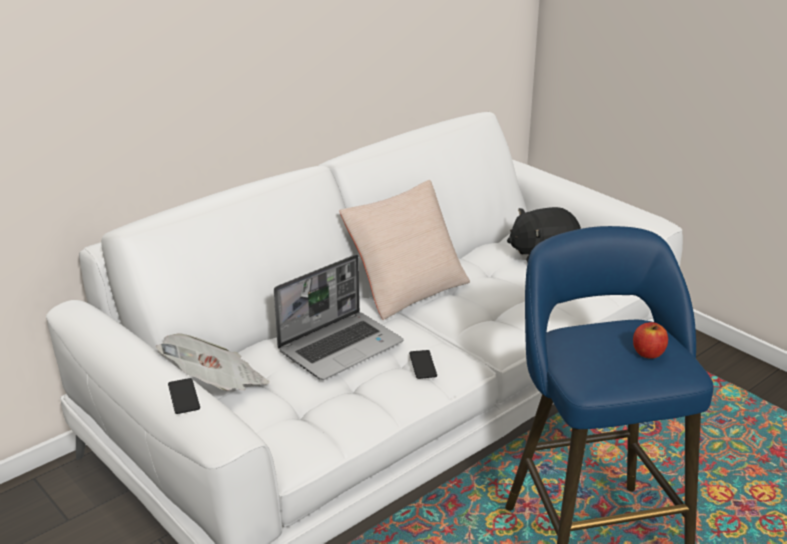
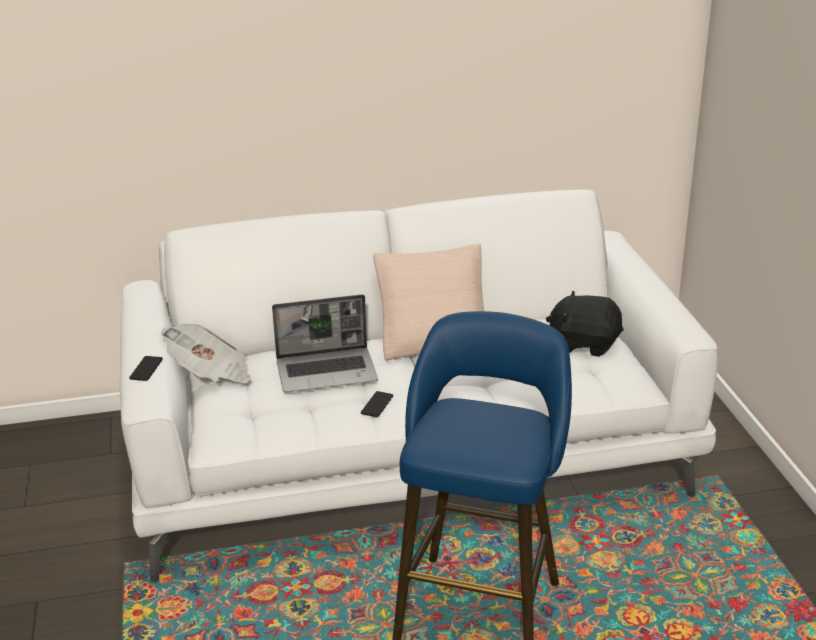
camera: 30 degrees right, 0 degrees up
(648, 353) = (501, 438): apple -> none

